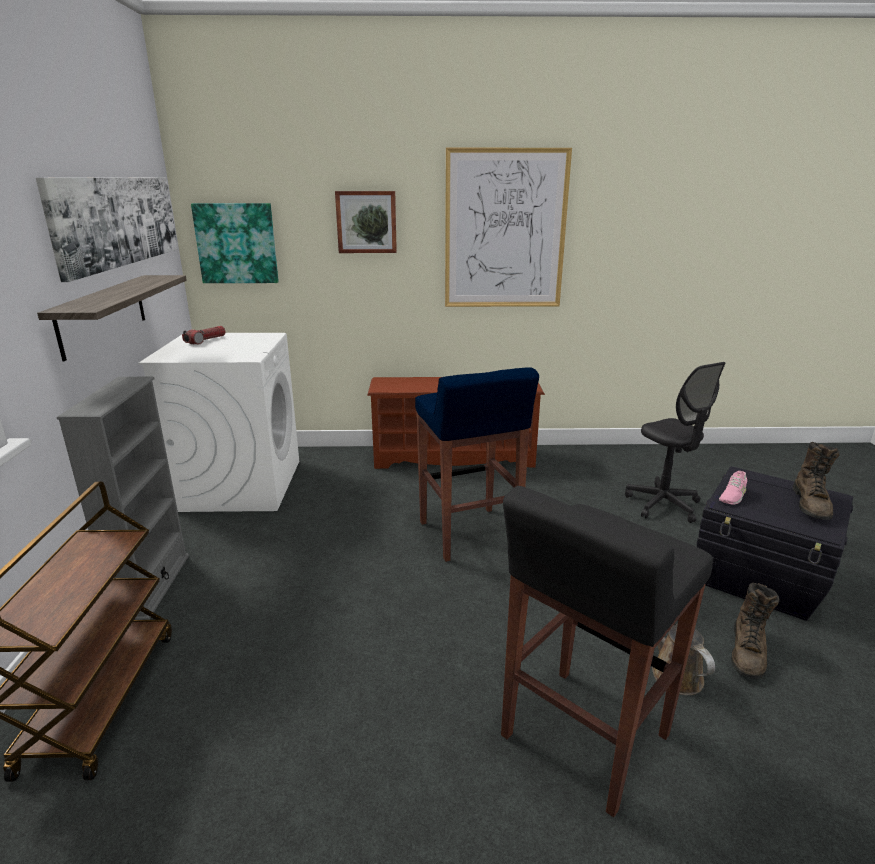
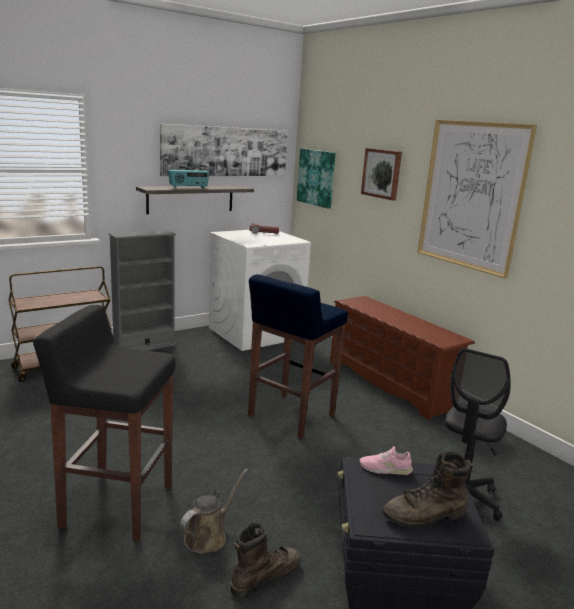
camera: 55 degrees right, 5 degrees down
(121, 294) = (188, 188): none -> radio
(748, 652) = (265, 576): brown boot -> brown boot turned 150 degrees clockwise

